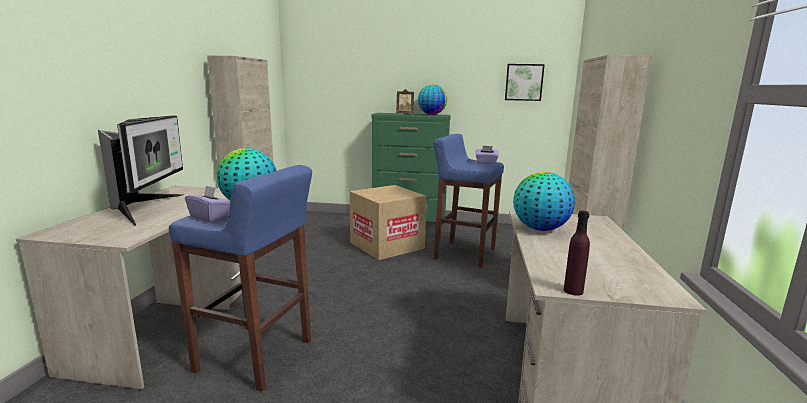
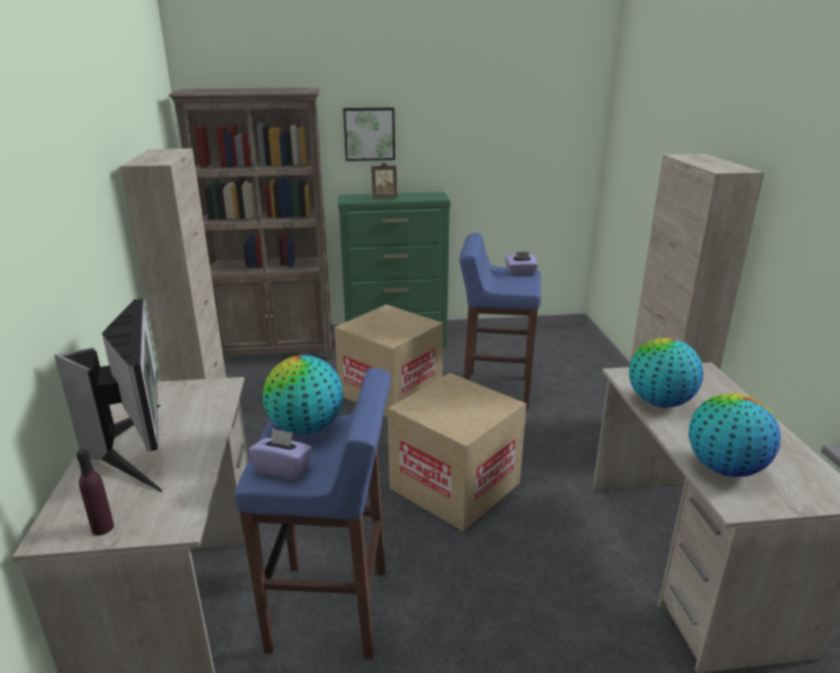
camera: 15 degrees left, 10 degrees up
(326, 218) = (276, 352): none -> brown bookcase
(397, 301) = (455, 485): none -> cardboard box
(431, 114) = (421, 195): globe -> globe (724, 468)
(524, 82) = (542, 142): picture -> picture (369, 134)
(573, 291) = (757, 508): purple bottle -> purple bottle (102, 528)

